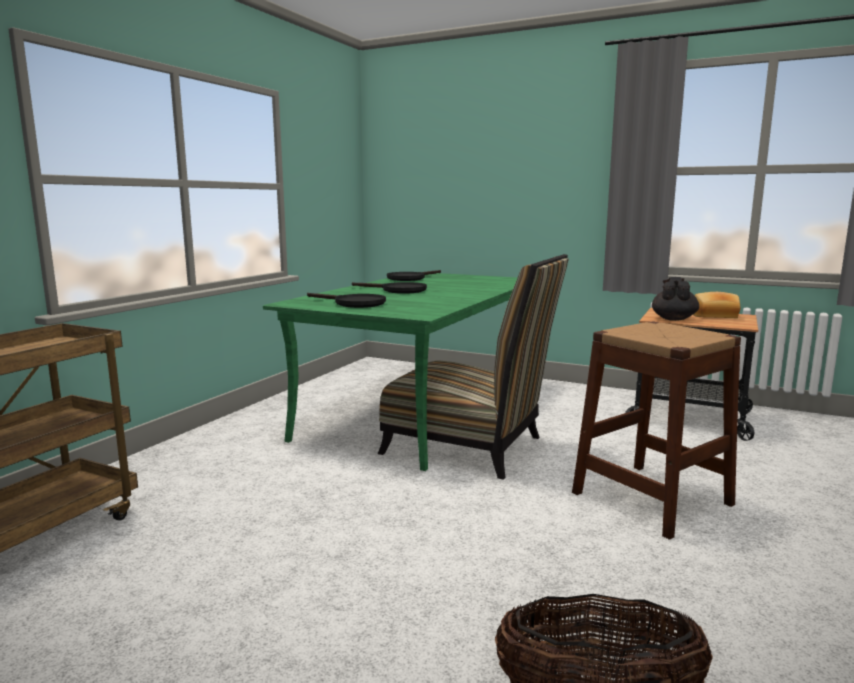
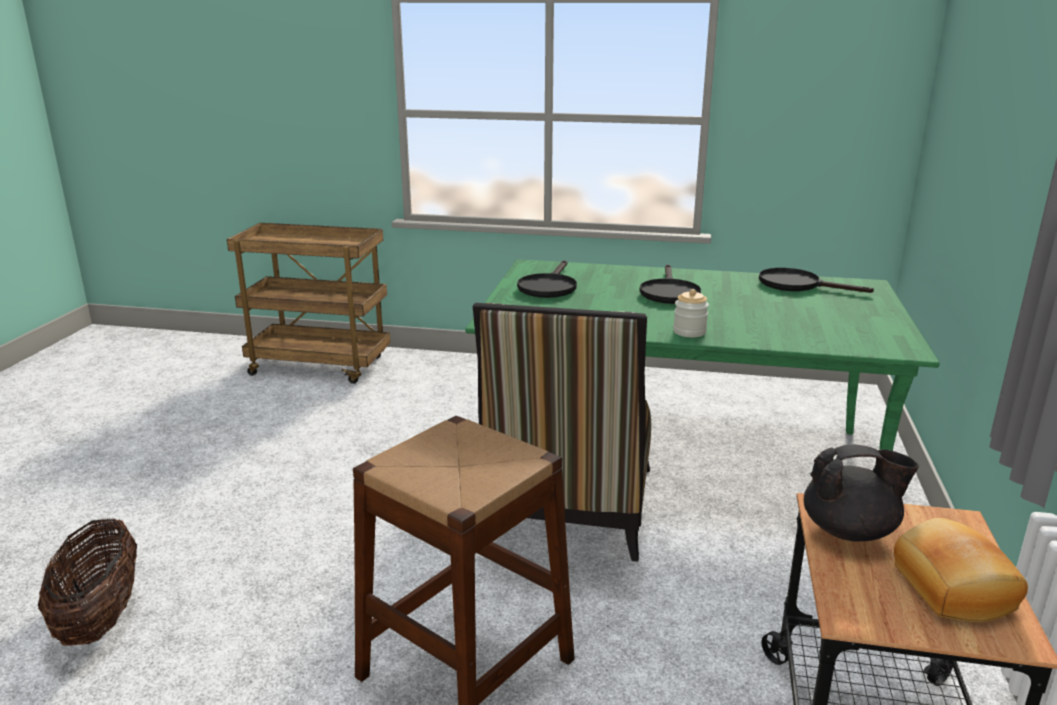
camera: 75 degrees right, 10 degrees up
(476, 293) = (689, 332): none -> jar

